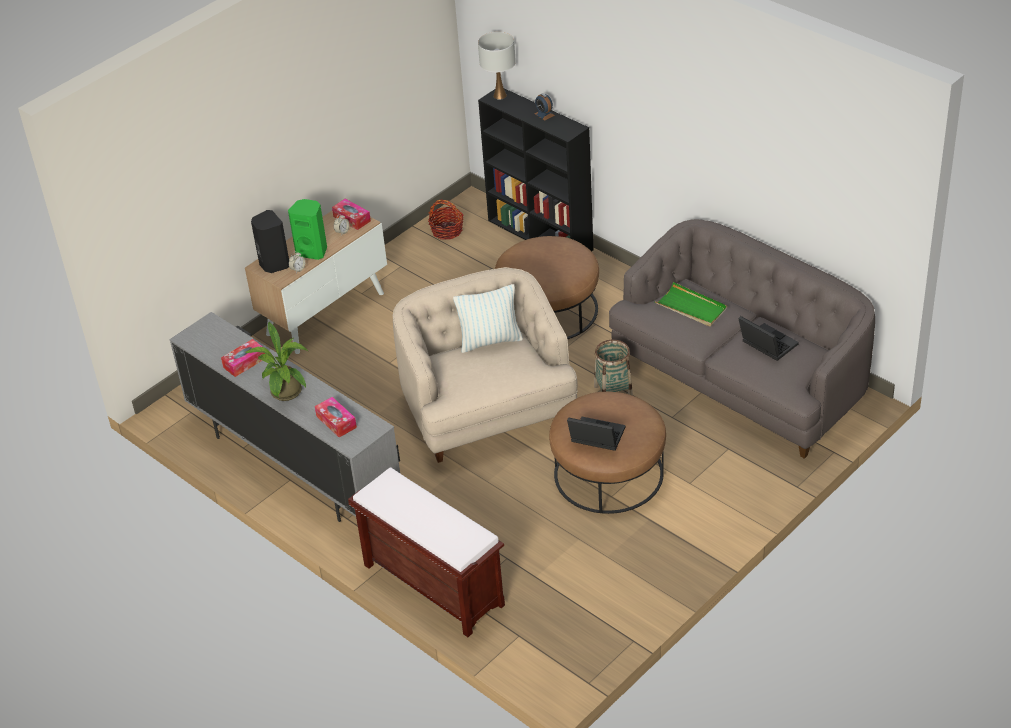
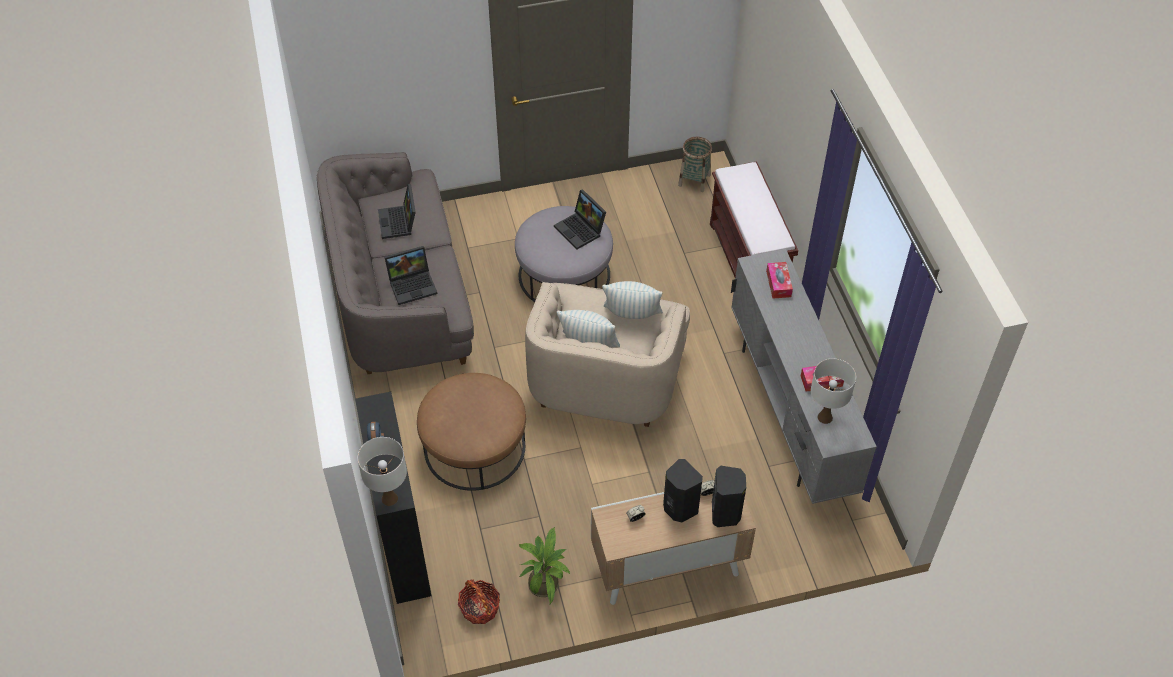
camera: 150 degrees left, 10 degrees up
(225, 338) = (825, 417): none -> white table lamp
(286, 394) = (804, 329): potted plant -> potted plant (545, 581)
(312, 251) = (679, 508): green speaker -> black speaker
(352, 219) = (614, 531): tissue box -> none
(472, 379) = (632, 315): none -> pillow
(608, 473) = (564, 274): brown ottoman -> grey ottoman
(613, 392) = (500, 336): basket -> basket (694, 180)
(691, 307) = (413, 284): green tray -> laptop

